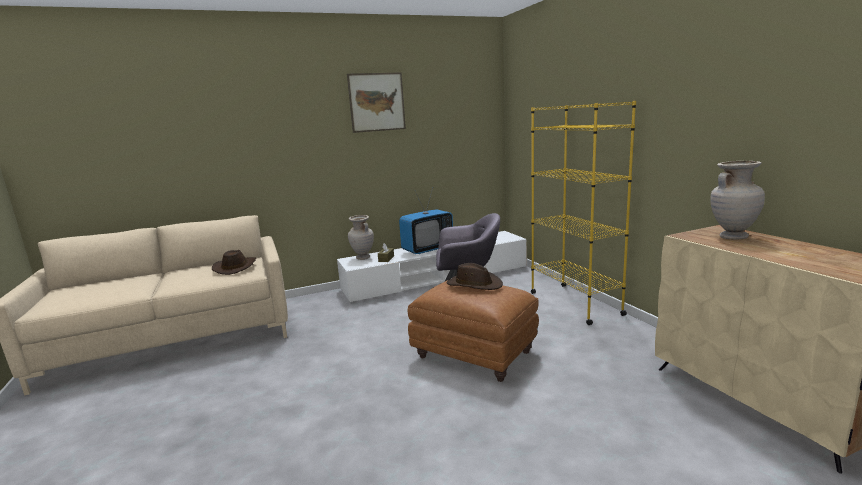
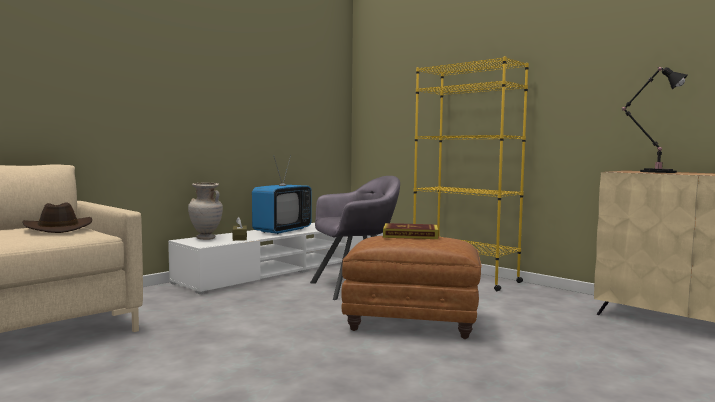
camera: 25 degrees left, 10 degrees down
(377, 102) = (229, 48): picture -> none
(474, 284) = (410, 235): brown hat -> book
(732, 237) = (654, 172): beige vase -> black table lamp

